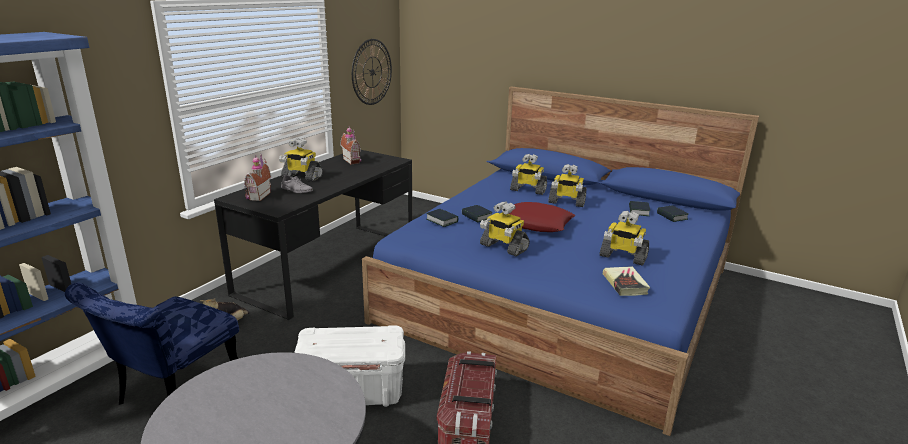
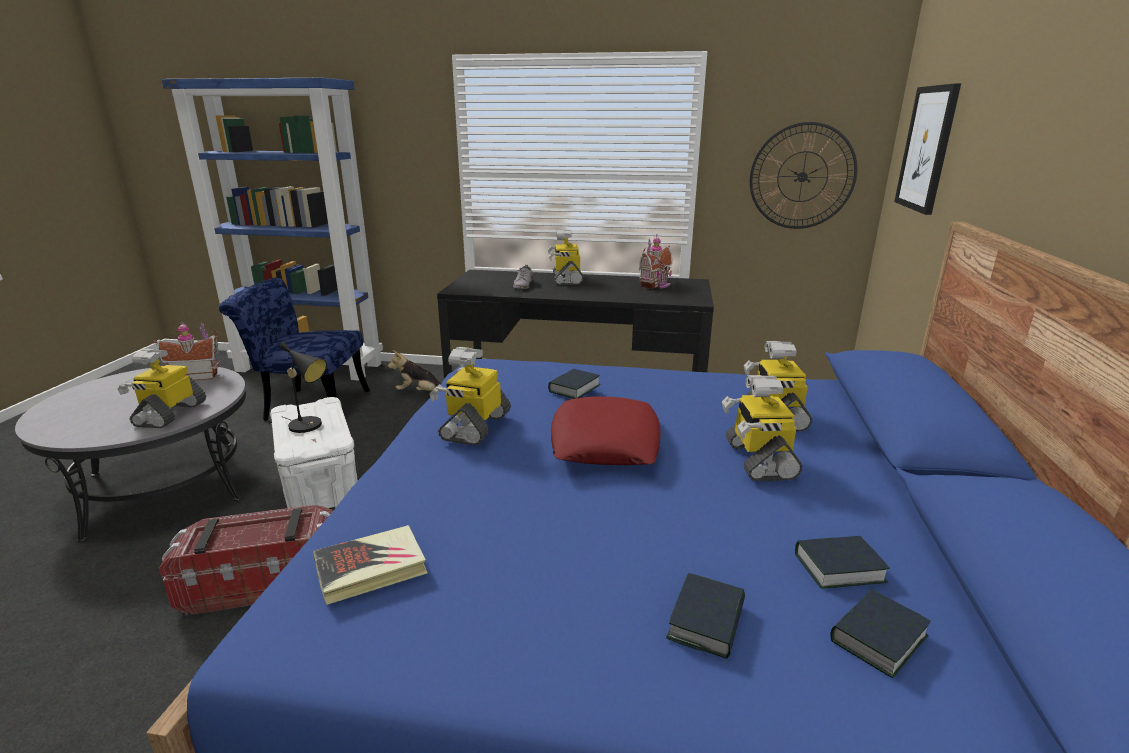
camera: 70 degrees right, 0 degrees up
(257, 196) = (489, 278): toy house -> toy house (197, 376)
(357, 341) = (309, 426): none -> black table lamp
(442, 220) = (536, 370): book -> book (706, 621)
(448, 51) = (927, 149): none -> picture
(622, 257) = (512, 558): toy robot -> toy robot (170, 414)

